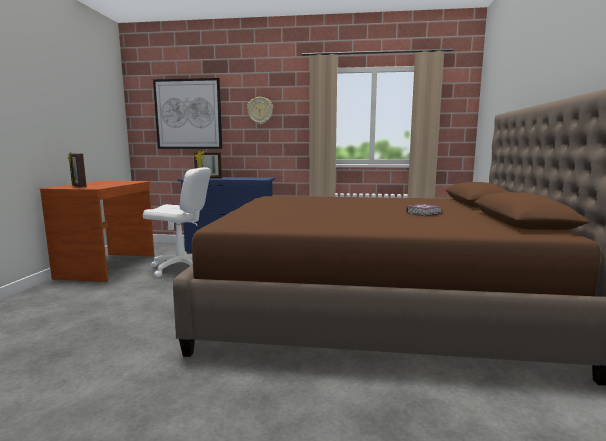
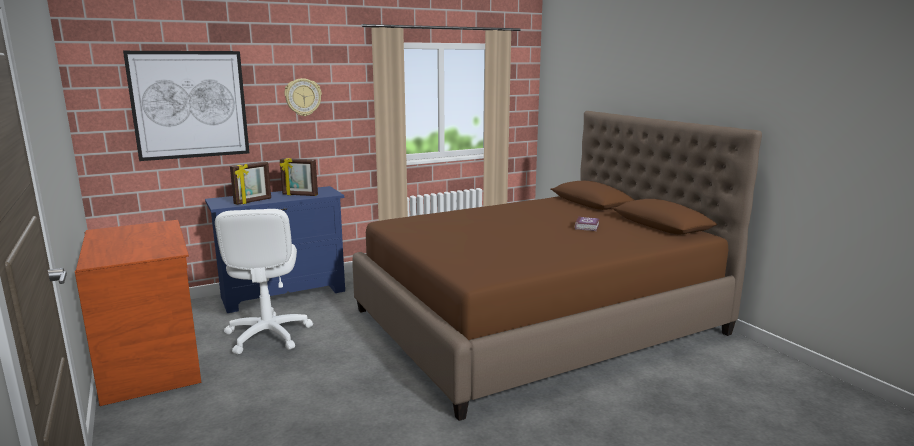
camera: 35 degrees left, 5 degrees up
(78, 186) = (129, 254): picture frame -> picture frame (299, 195)
(181, 268) = (267, 335): white office chair -> white office chair turned 105 degrees clockwise

